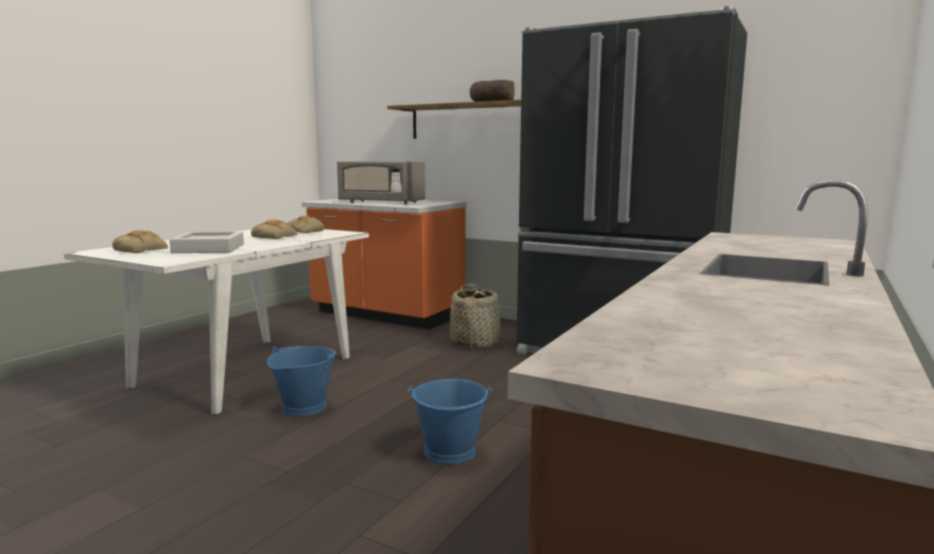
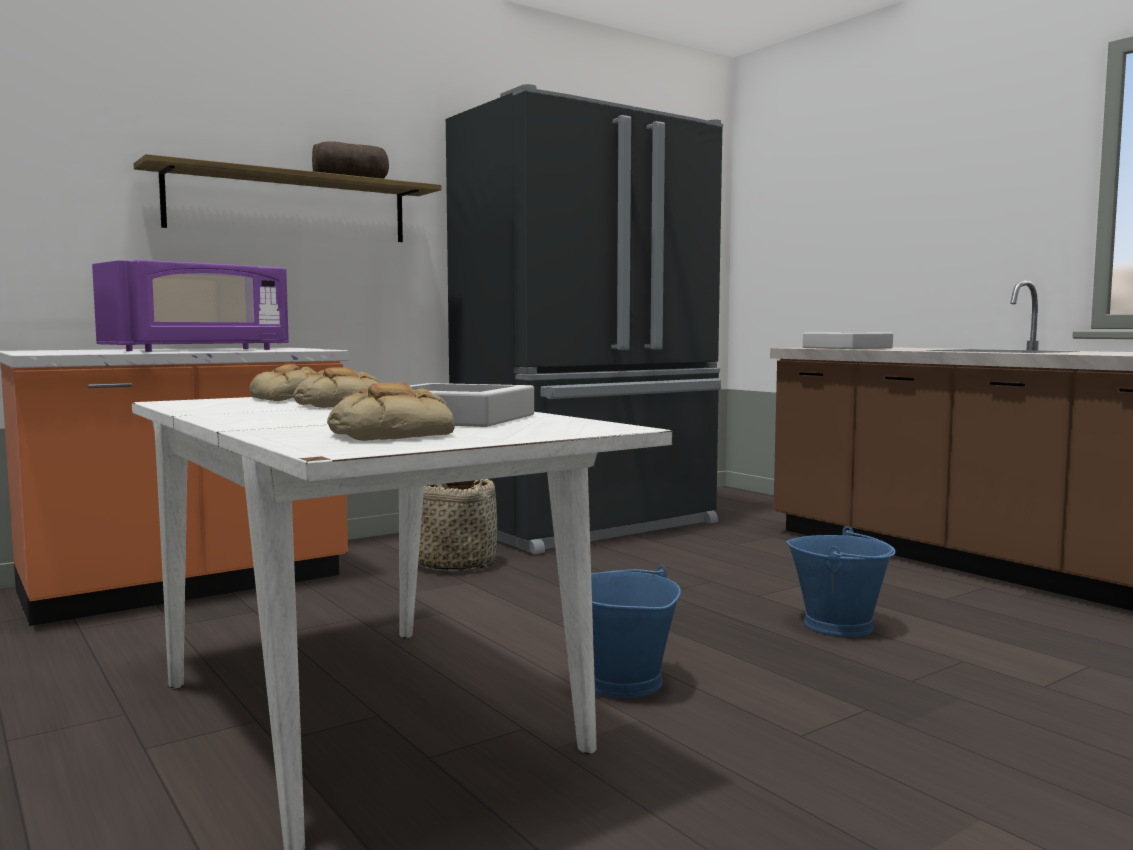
camera: 65 degrees left, 5 degrees down
(380, 202) = (200, 350): grey microwave -> purple microwave
(751, 241) = (847, 348): none -> grey tray

